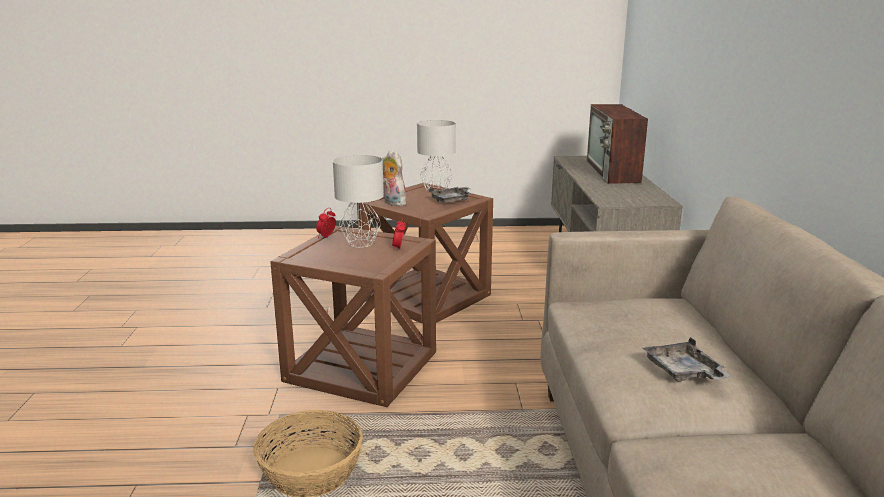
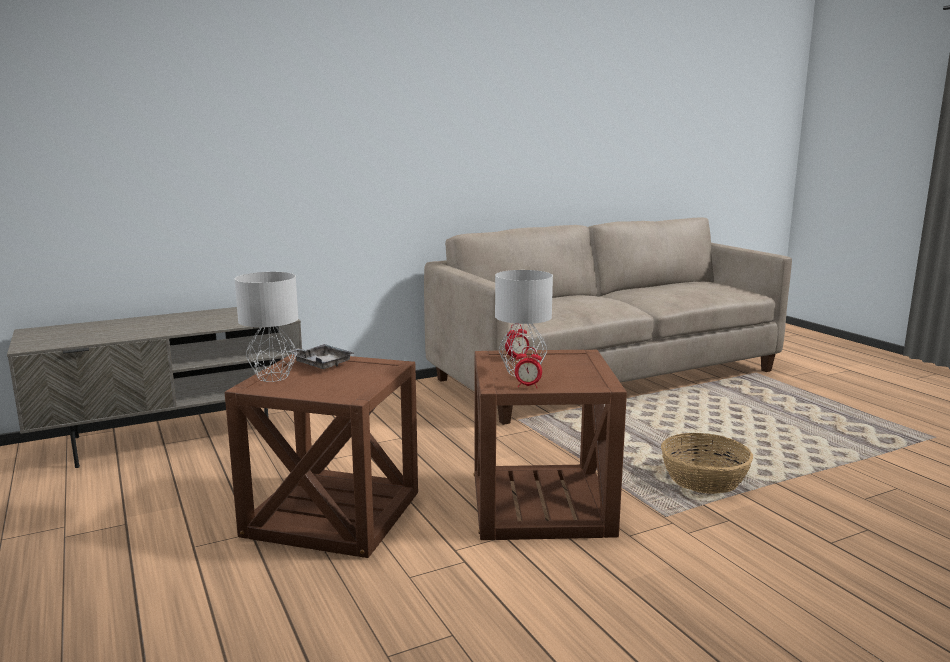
camera: 115 degrees left, 5 degrees down
(392, 203) = (352, 388): plush toy -> none
(613, 172) = (131, 325): television -> none
(683, 372) = (597, 298): grey tray -> none

